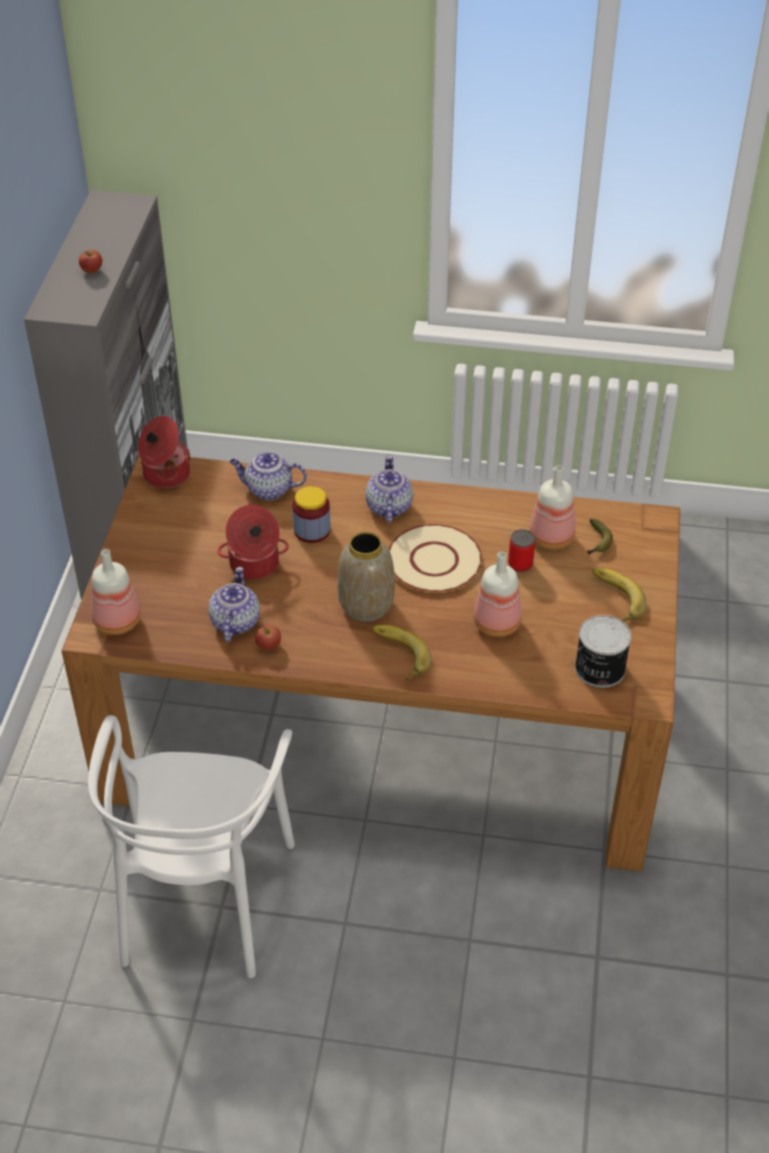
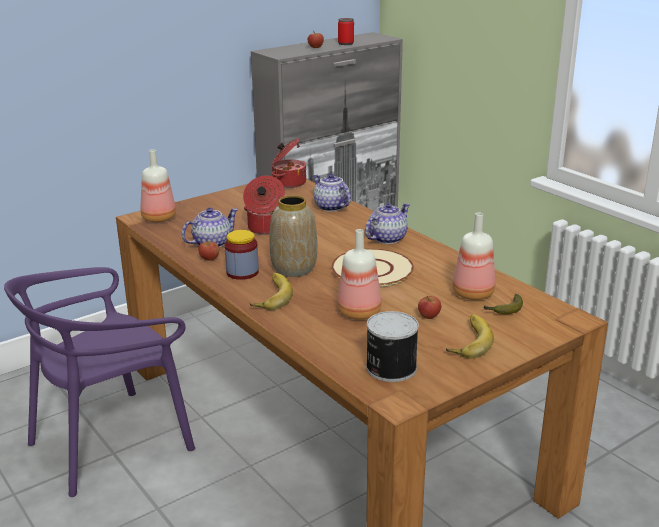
camera: 45 degrees right, 20 degrees down
(202, 898) = (110, 442): white chair -> purple chair
(312, 530) = (323, 229): jar -> jar (242, 272)
(520, 564) = (427, 295): can -> can (346, 43)
(554, 590) = (429, 317): none -> apple

